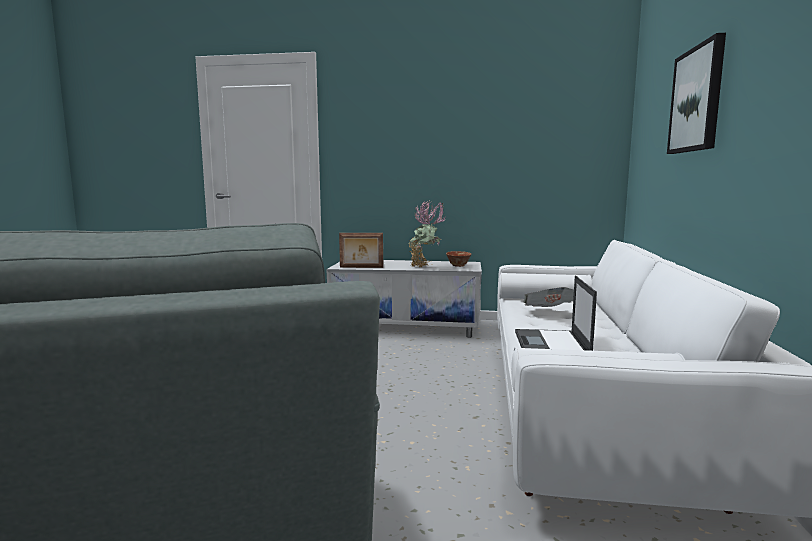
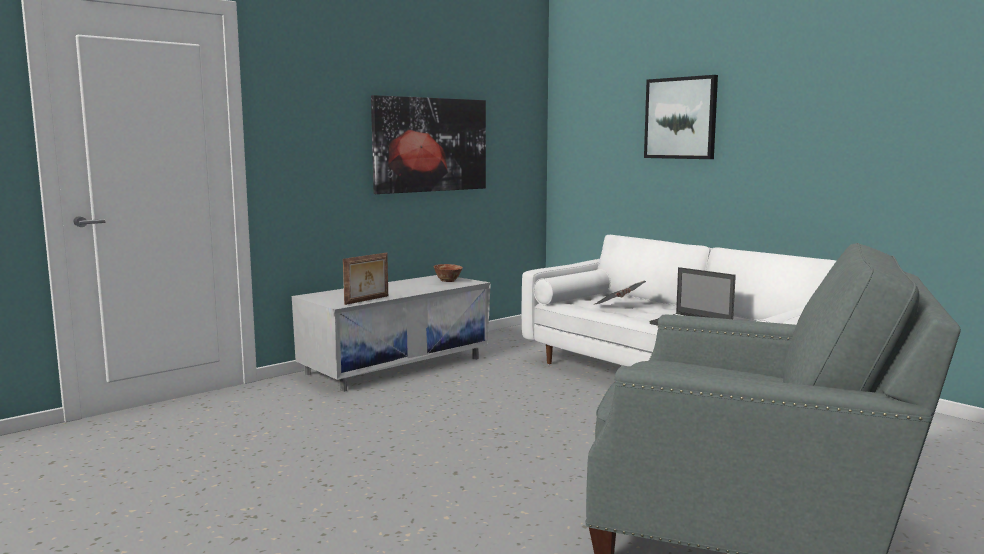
camera: 50 degrees left, 0 degrees up
(425, 267) = (427, 288): potted plant -> none
(478, 150) = (430, 145): none -> picture

